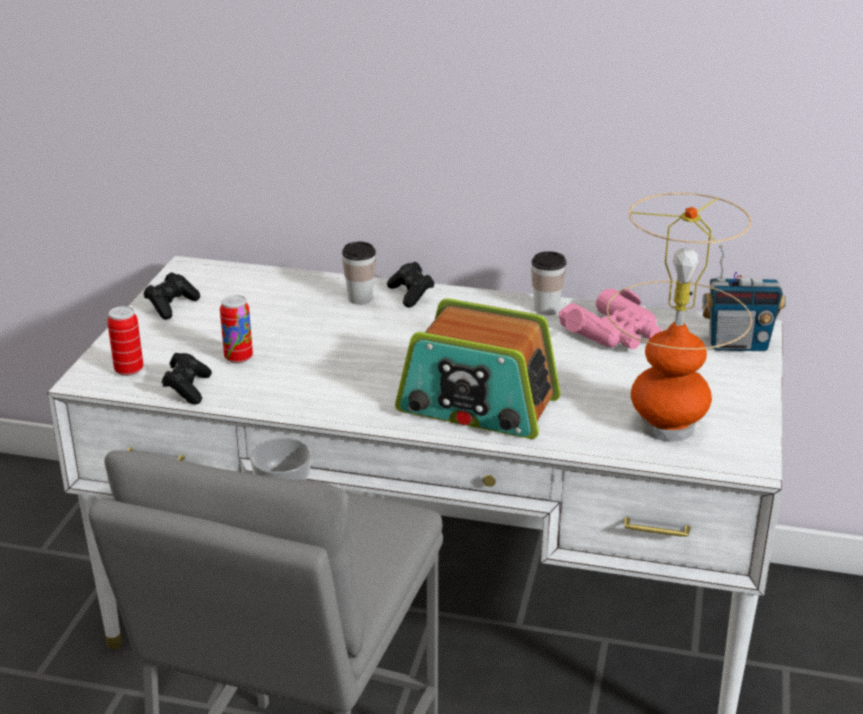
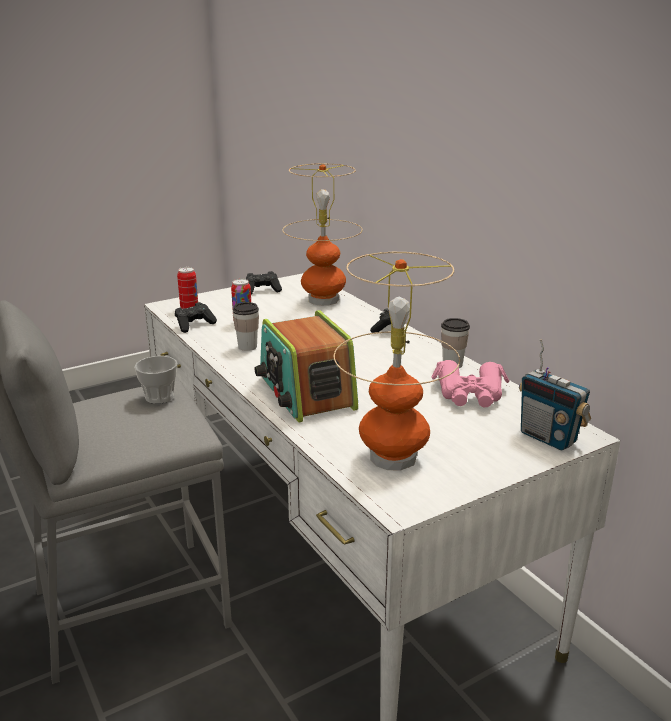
camera: 45 degrees right, 5 degrees down
(273, 288) = (323, 300): none -> table lamp
(360, 299) = (356, 320): cup -> cup (247, 346)

